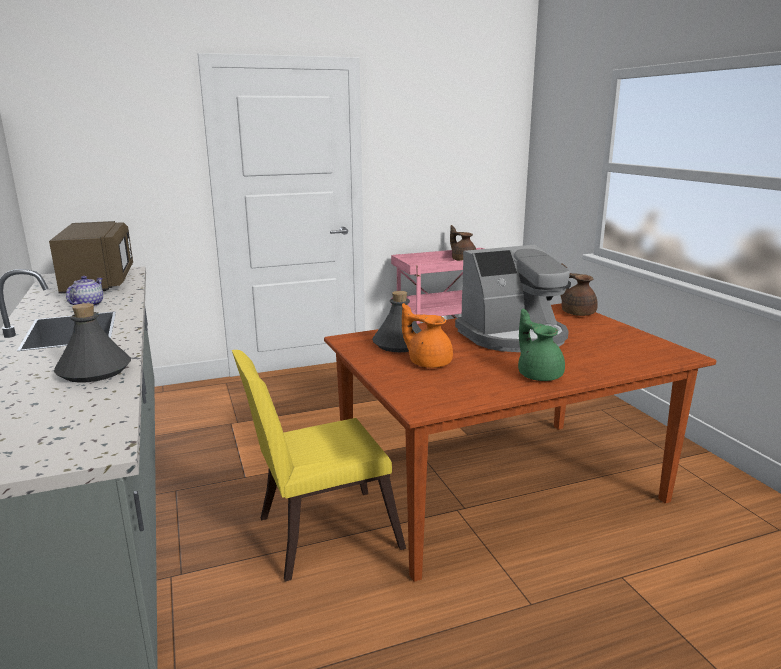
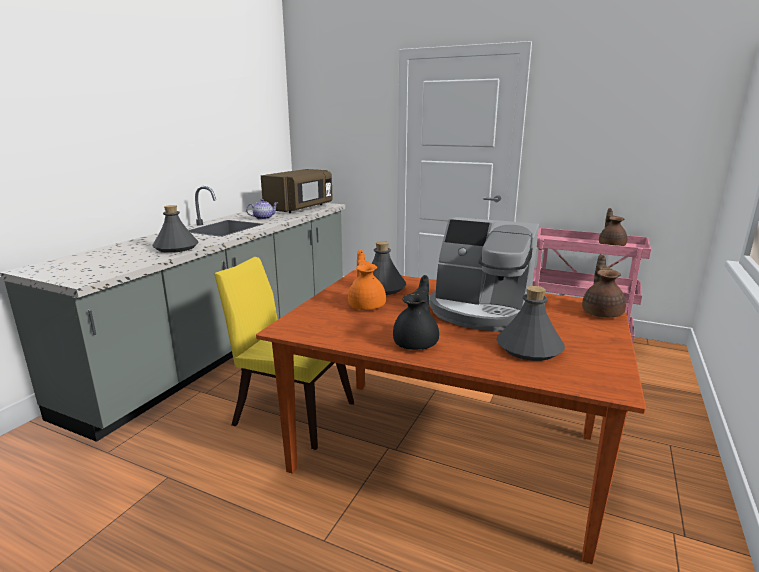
camera: 45 degrees right, 0 degrees up
(539, 375) = (417, 343): green teapot -> black teapot
(601, 350) = (528, 348): none -> grey bottle

